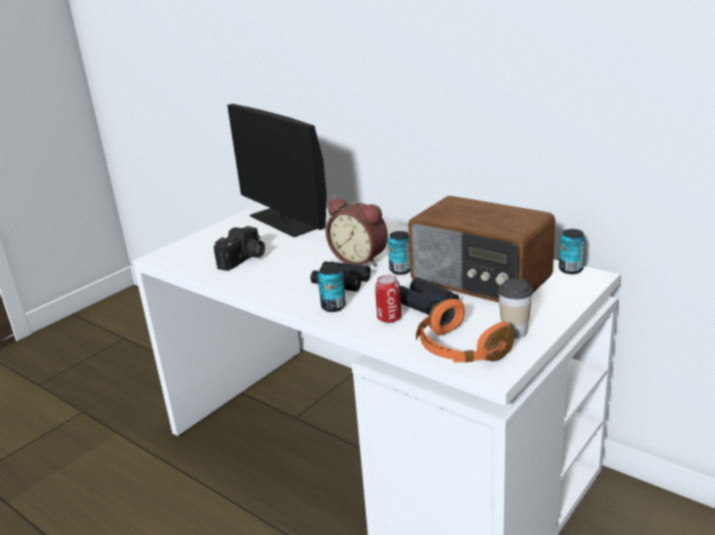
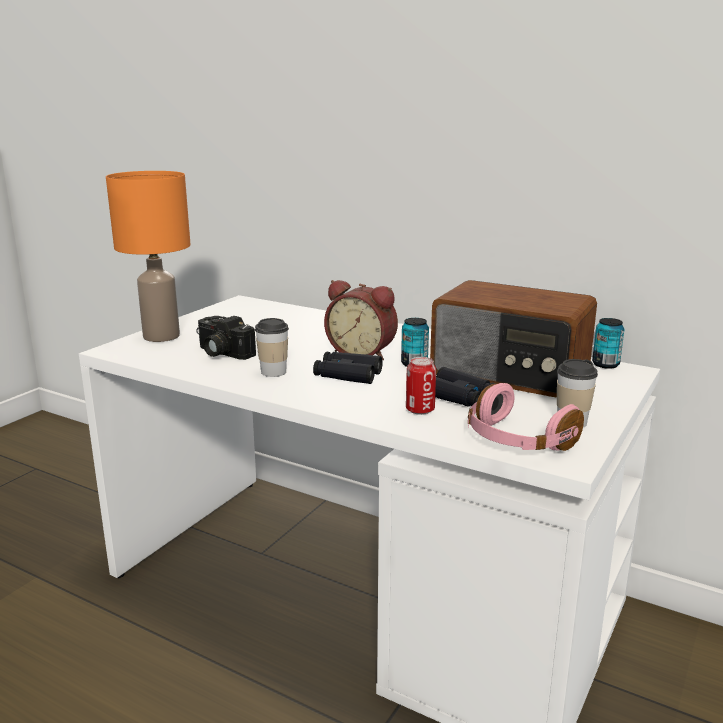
camera: 10 degrees left, 5 degrees down
(201, 242) = (162, 336): none -> orange table lamp
(244, 259) = (221, 353): camera -> camera turned 105 degrees clockwise
(281, 279) = (273, 372): none -> cup
(286, 221) = (260, 317): monitor -> none
(333, 307) = (348, 399): can -> none
(459, 350) = (516, 440): orange headphones -> pink headphones

